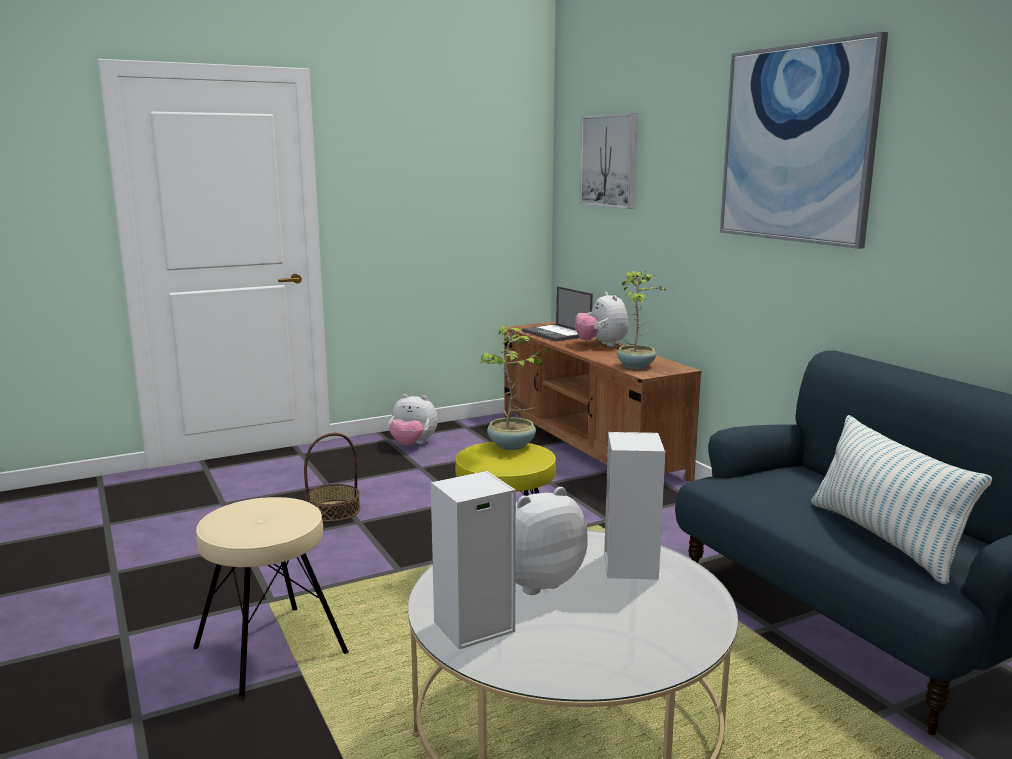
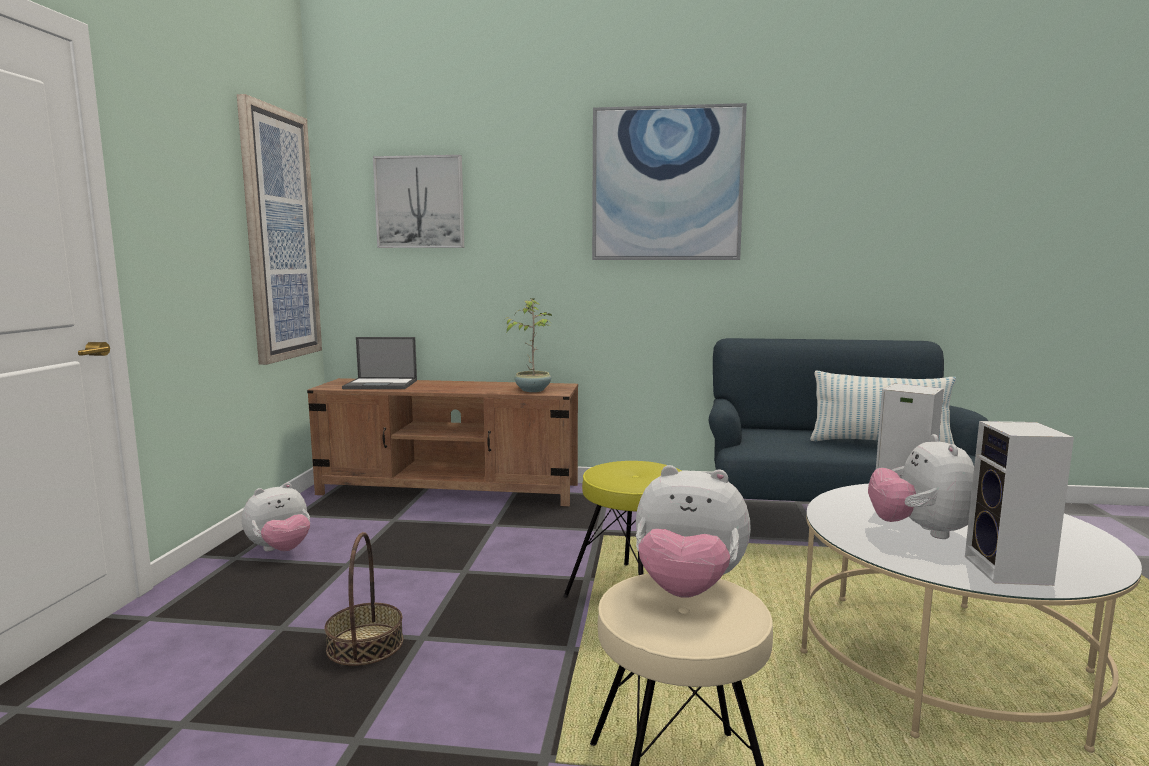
camera: 55 degrees left, 5 degrees down
(497, 193) = (279, 236): none -> picture
(512, 445) = (618, 466): potted plant -> none
(601, 345) = (451, 384): plush toy -> plush toy (687, 589)

